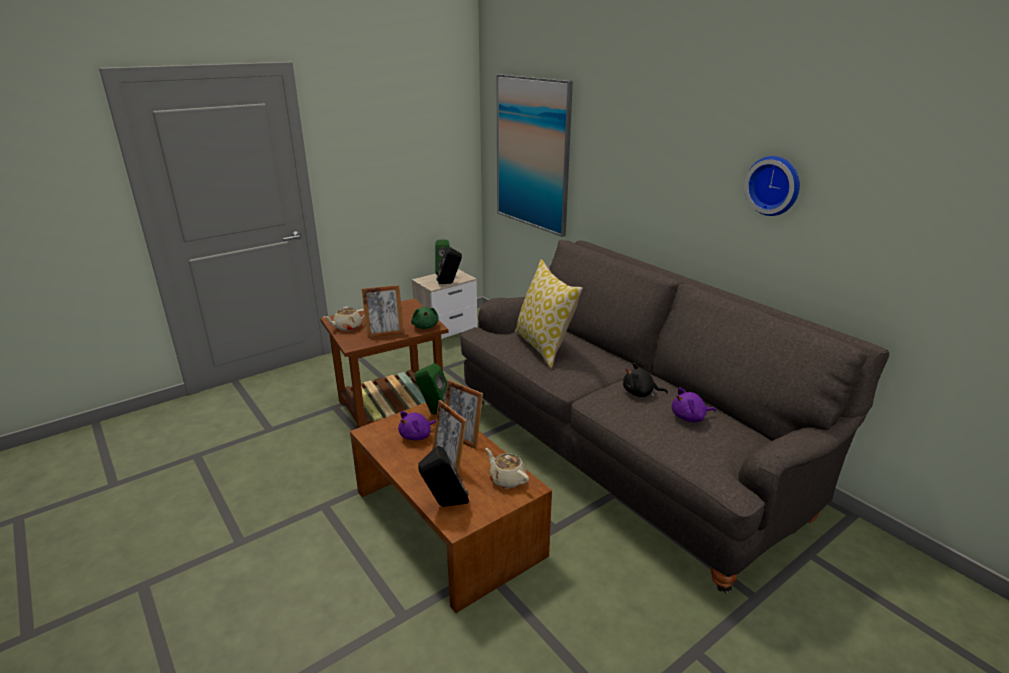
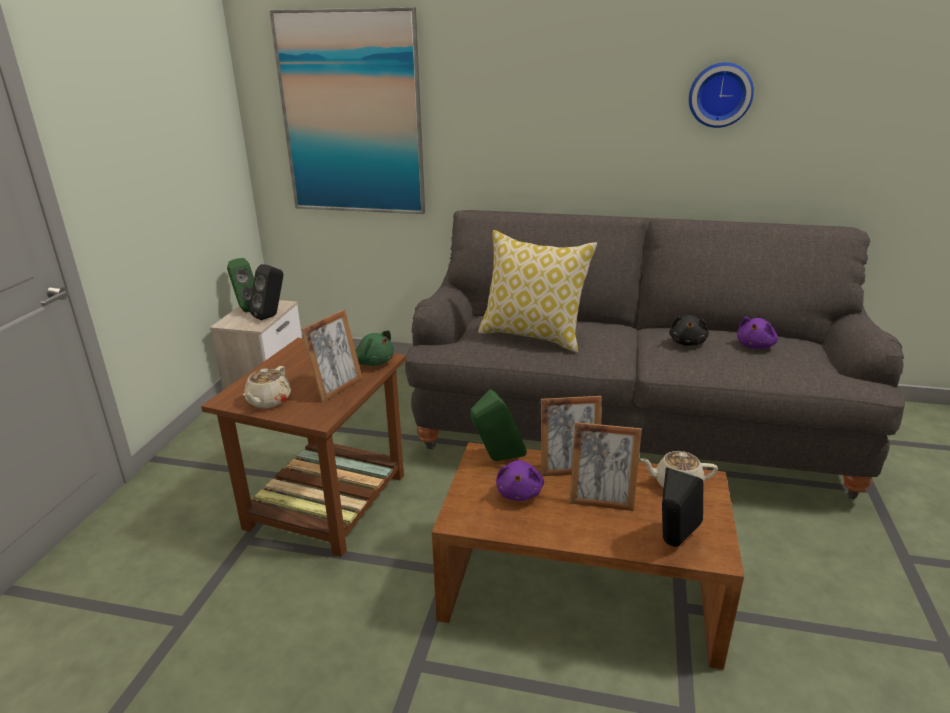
camera: 40 degrees left, 0 degrees up
(640, 393) = (687, 342): black plush toy -> black plush toy turned 45 degrees counterclockwise

